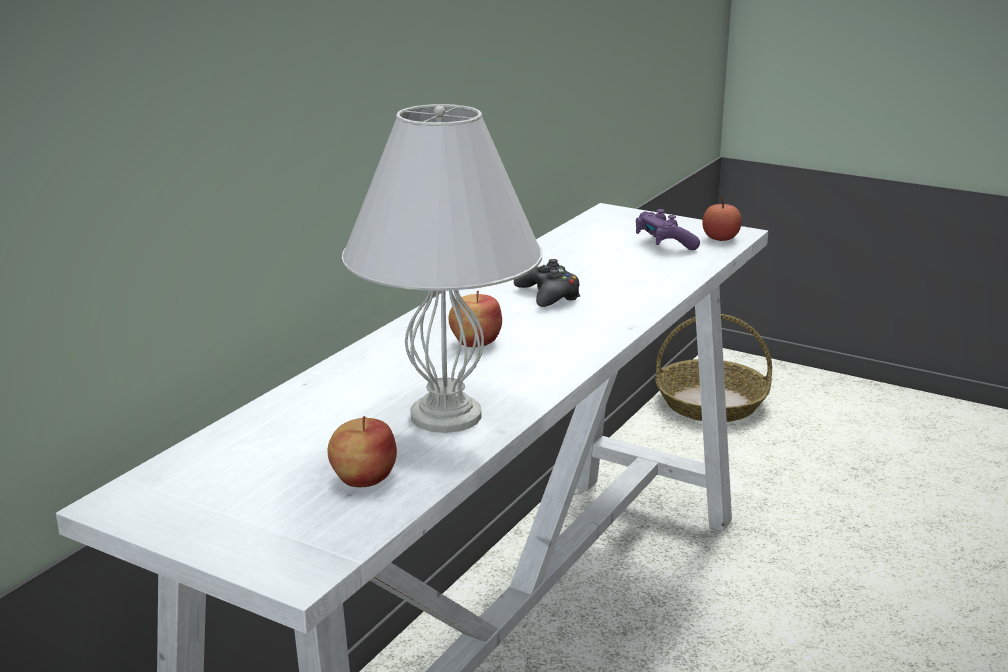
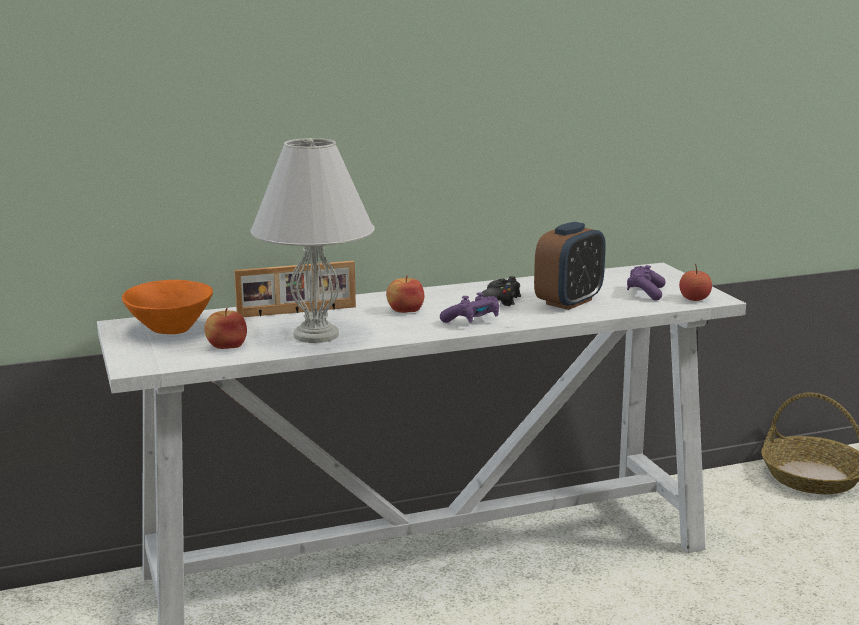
camera: 40 degrees right, 5 degrees down
(219, 482) = (170, 329): none -> orange bowl
(346, 389) = (297, 312): none -> picture frame
(579, 332) = (472, 321): none -> purple game controller
(620, 276) = (569, 302): none -> alarm clock

